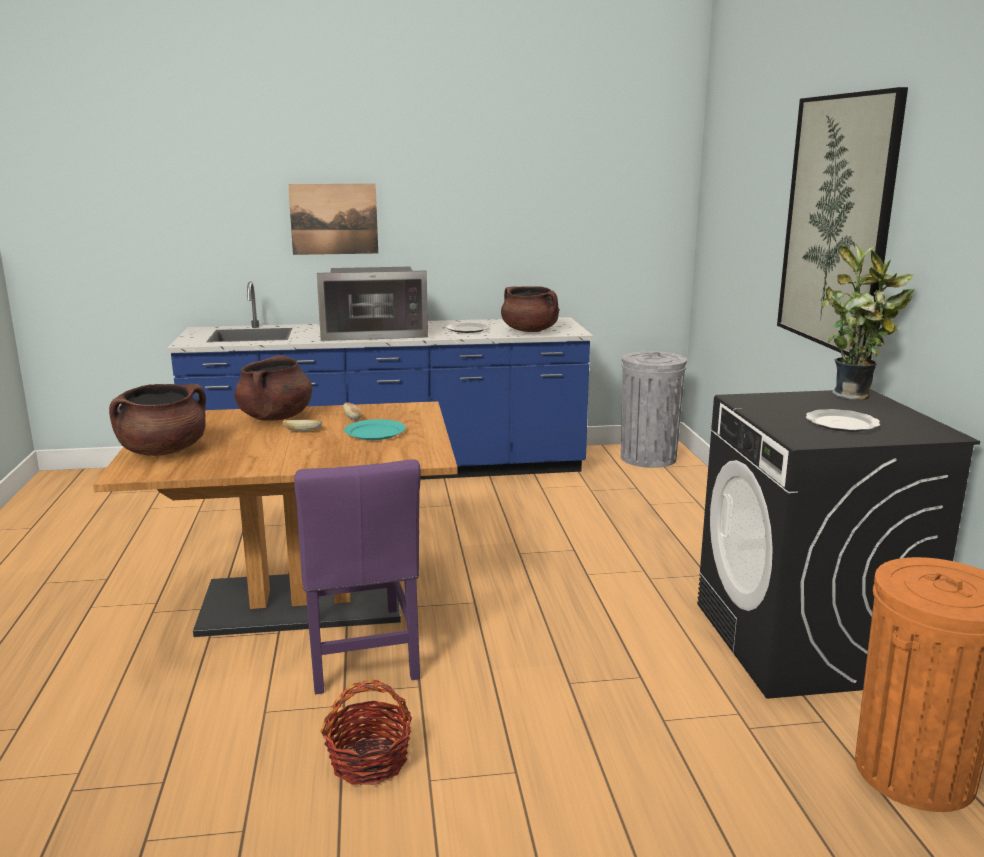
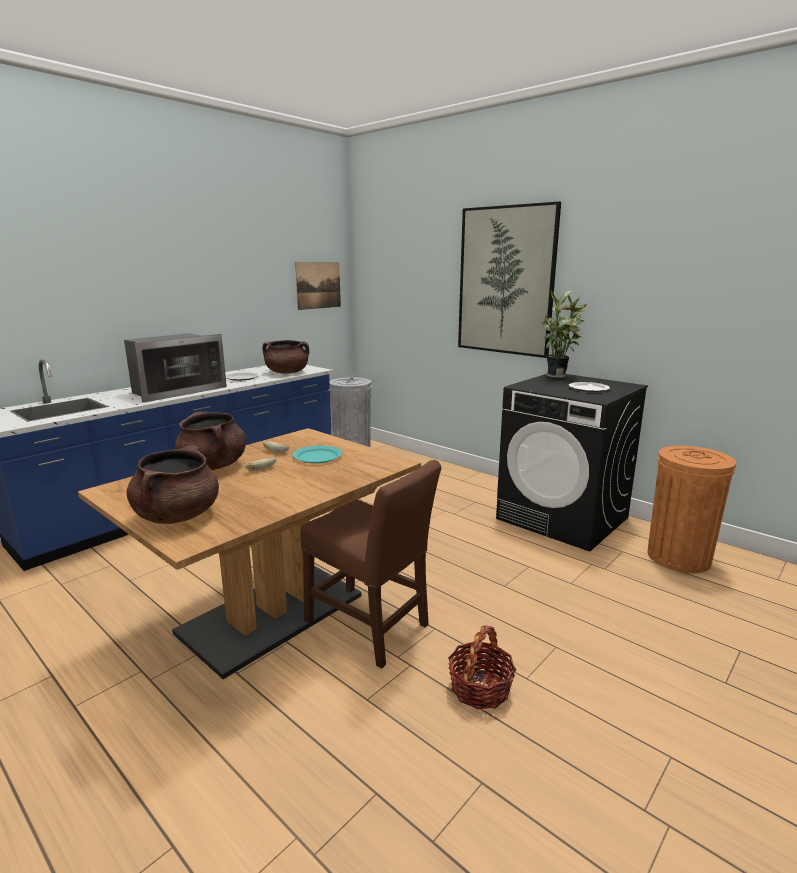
camera: 40 degrees left, 0 degrees up
(334, 219) = (107, 297): picture -> picture (318, 285)
(361, 656) = (371, 628): purple chair -> brown chair

